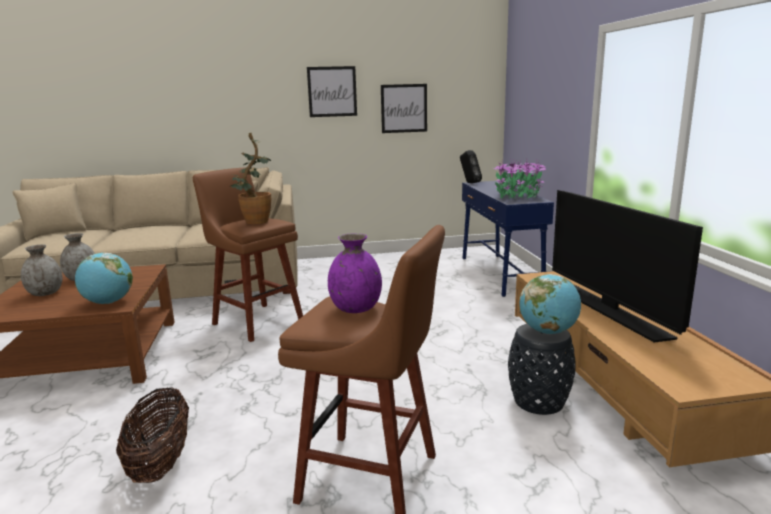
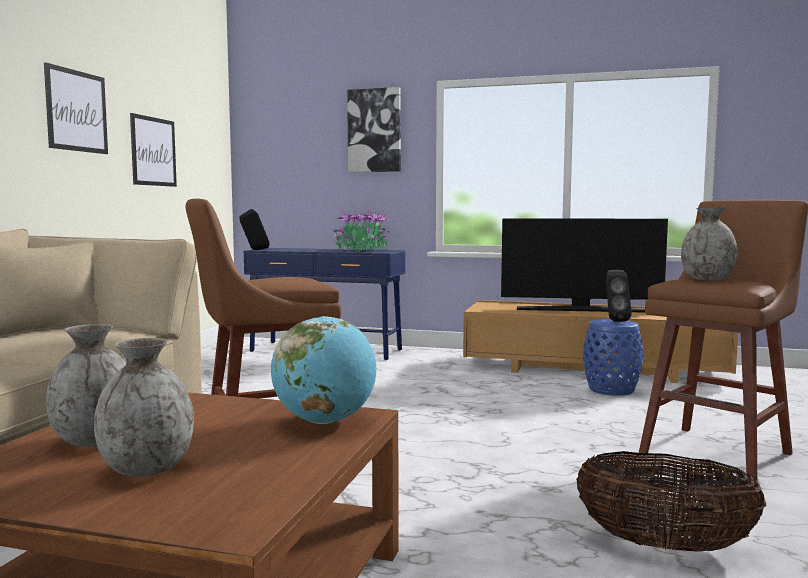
camera: 65 degrees left, 10 degrees down
(253, 223) = (284, 280): potted plant -> none
(355, 308) = (706, 279): purple vase -> grey vase
(538, 401) = (611, 390): black stool -> blue stool
(548, 331) = (614, 321): globe -> black speaker
(563, 80) = (374, 130): none -> picture

